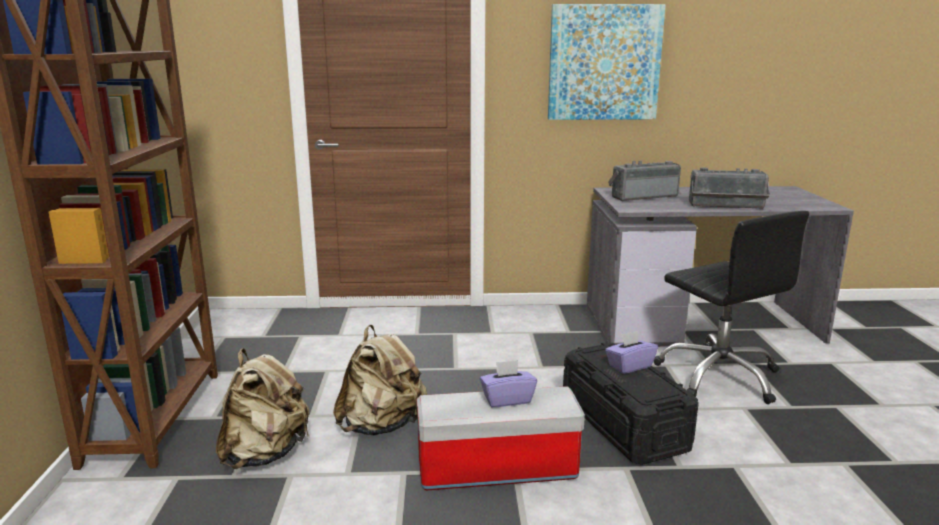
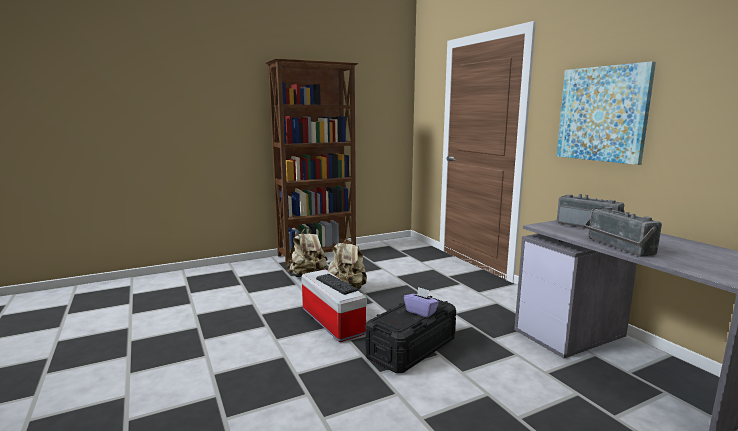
camera: 65 degrees right, 5 degrees down
(507, 399) = (336, 284): purple tissue box -> keyboard
(719, 376) = (530, 379): black office chair -> none

